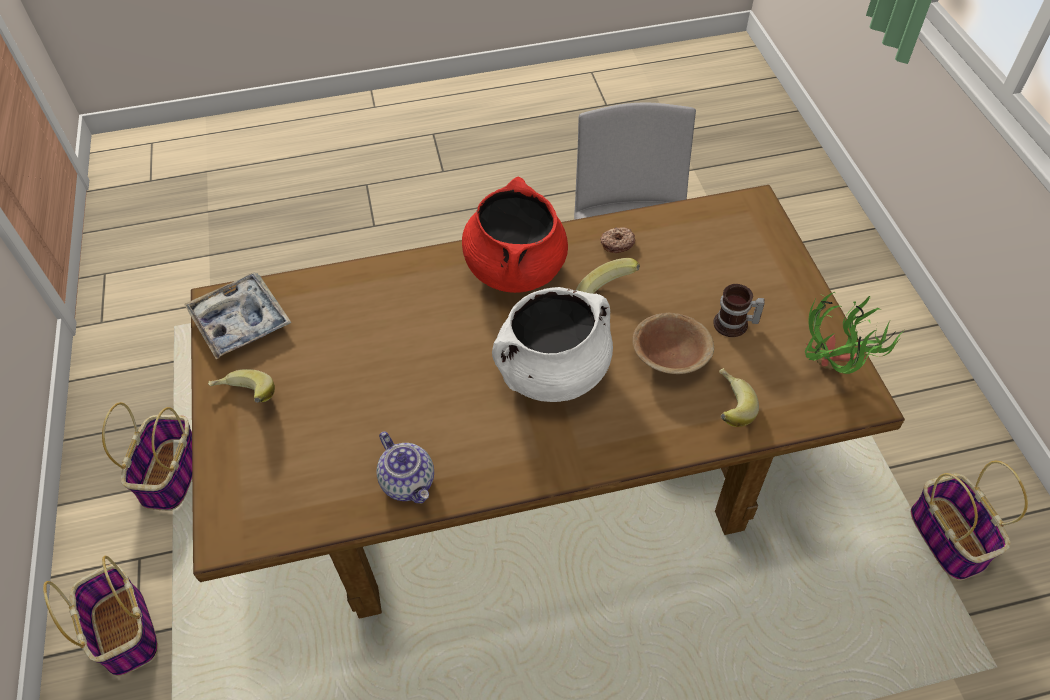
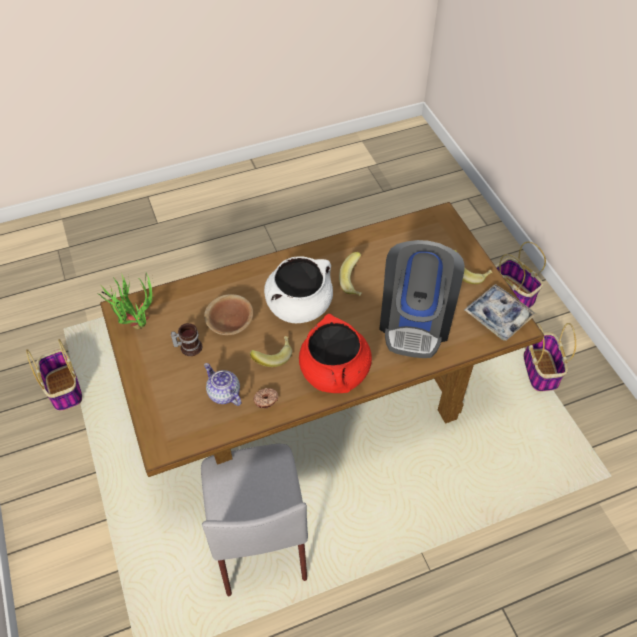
camera: 170 degrees right, 0 degrees up
(371, 328) = (415, 321): none -> coffee machine
(409, 482) = (364, 244): teapot -> teapot (223, 393)
(726, 408) = (199, 296): banana -> banana (354, 282)

